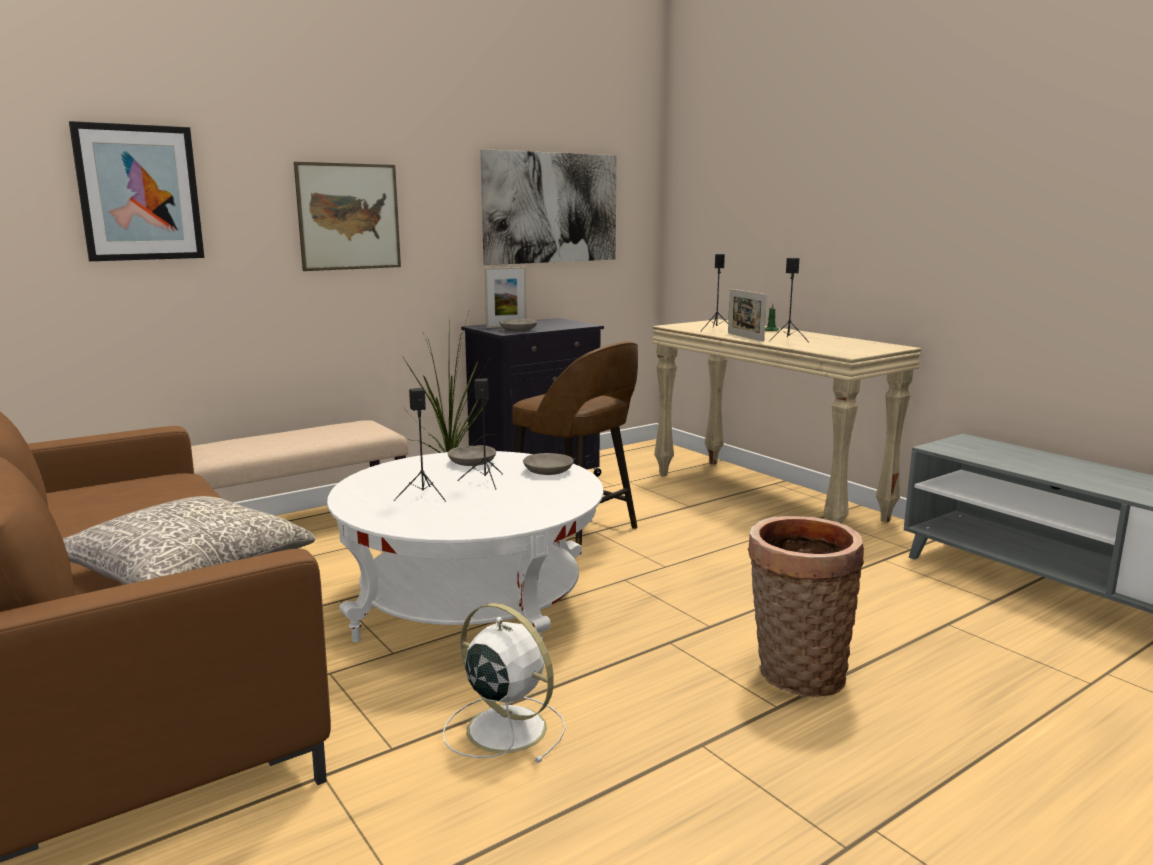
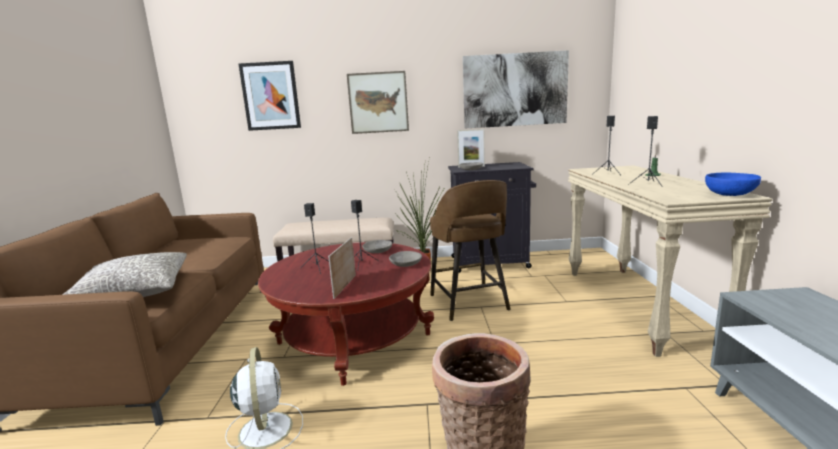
camera: 35 degrees right, 0 degrees up
(471, 605) = (354, 338): white coffee table -> red coffee table
(745, 337) = (616, 180): picture frame -> picture frame (345, 286)
(884, 346) = (730, 194): none -> blue bowl

